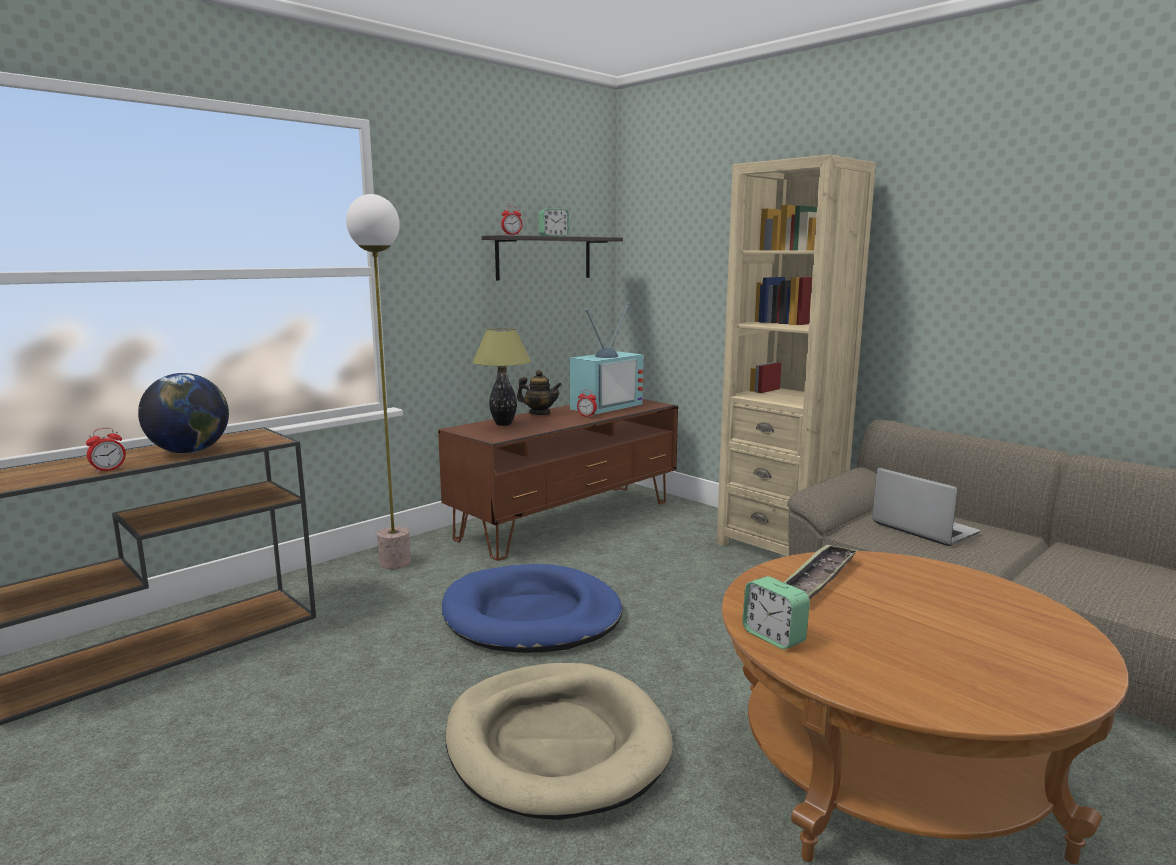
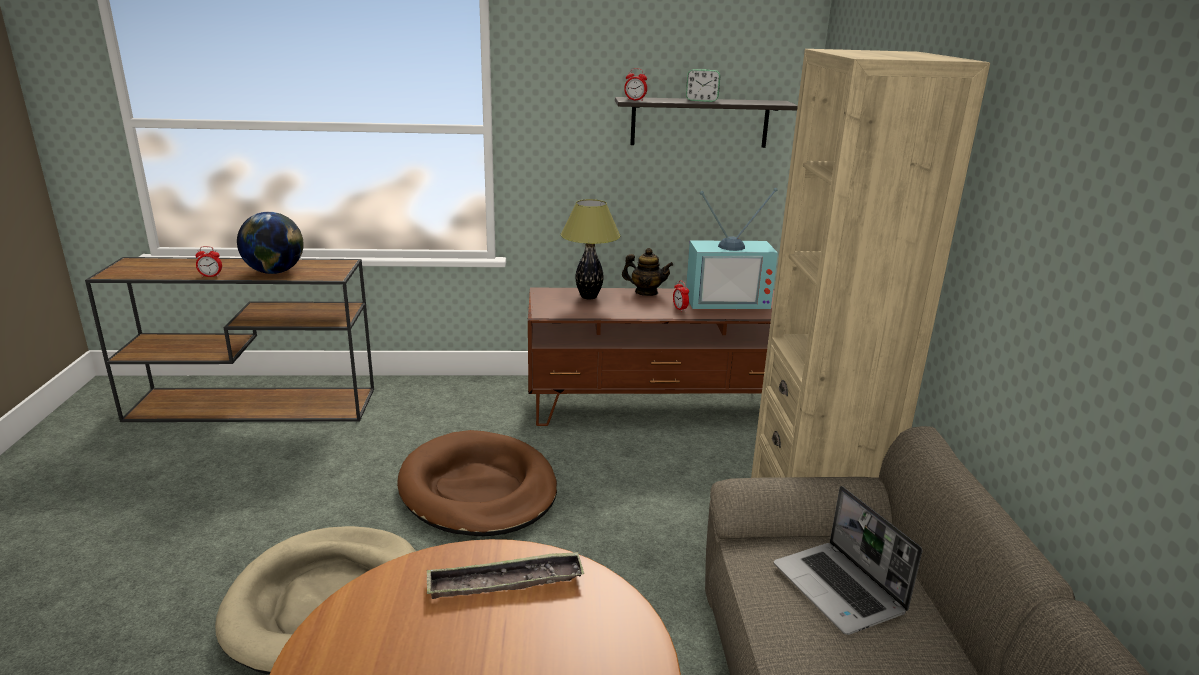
camera: 40 degrees right, 10 degrees up
(394, 563) = (468, 396): floor lamp -> none
(532, 616) = (478, 489): blue dog bed -> brown dog bed
(539, 413) = (646, 292): teapot -> teapot turned 45 degrees counterclockwise
(773, 637) = (353, 611): alarm clock -> none
(922, 528) = (840, 589): laptop -> laptop turned 150 degrees clockwise

